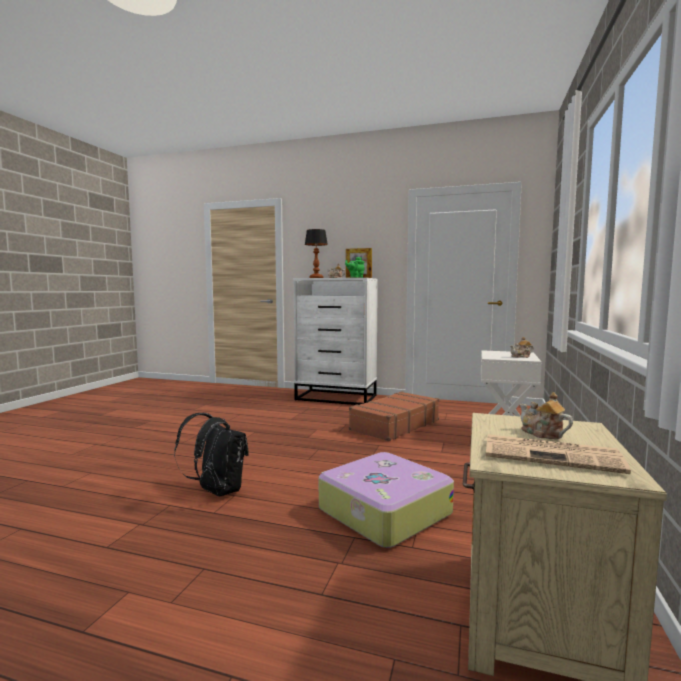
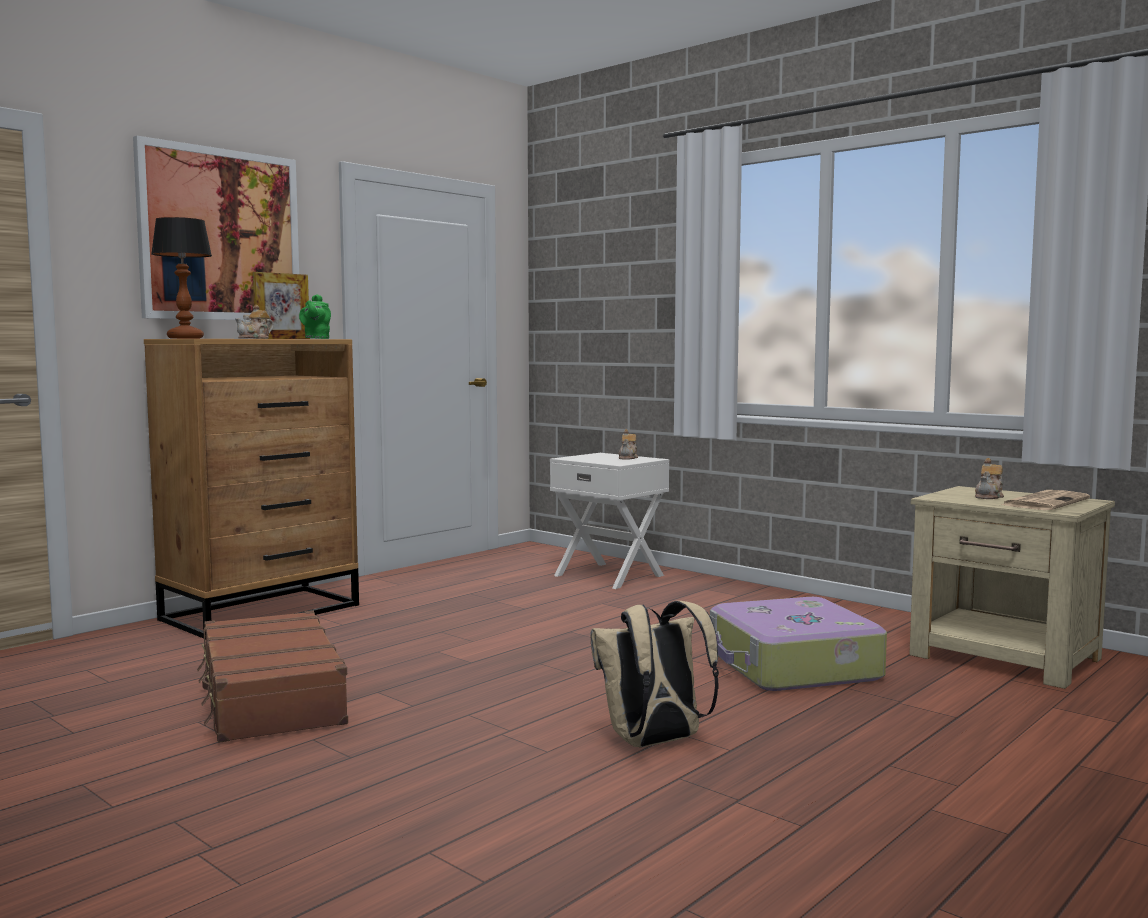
camera: 65 degrees left, 0 degrees up
(216, 492) = (654, 743): black backpack -> beige backpack
(337, 398) = (263, 612): white dresser -> brown dresser
(345, 234) = (220, 235): none -> picture
(394, 425) = (494, 609): brown suitcase -> brown suitcase (270, 697)
(542, 434) = (989, 496): teapot -> teapot turned 45 degrees counterclockwise

